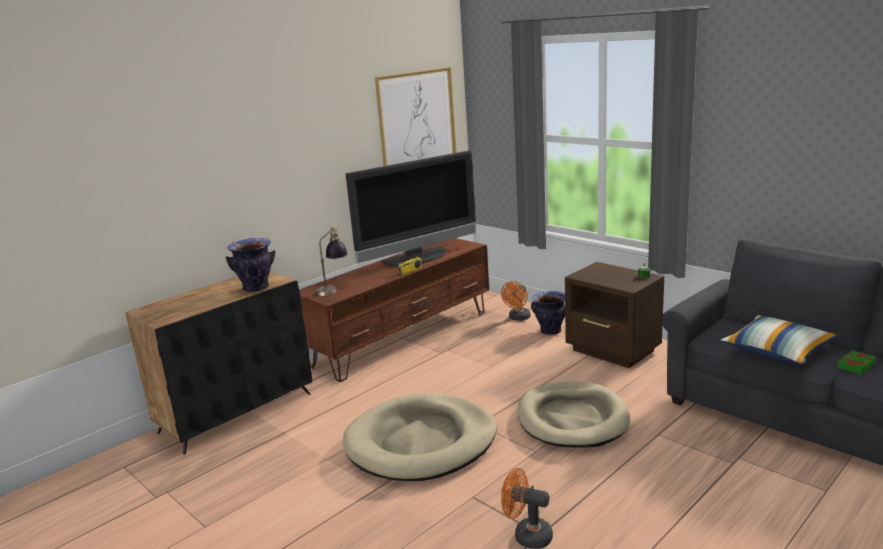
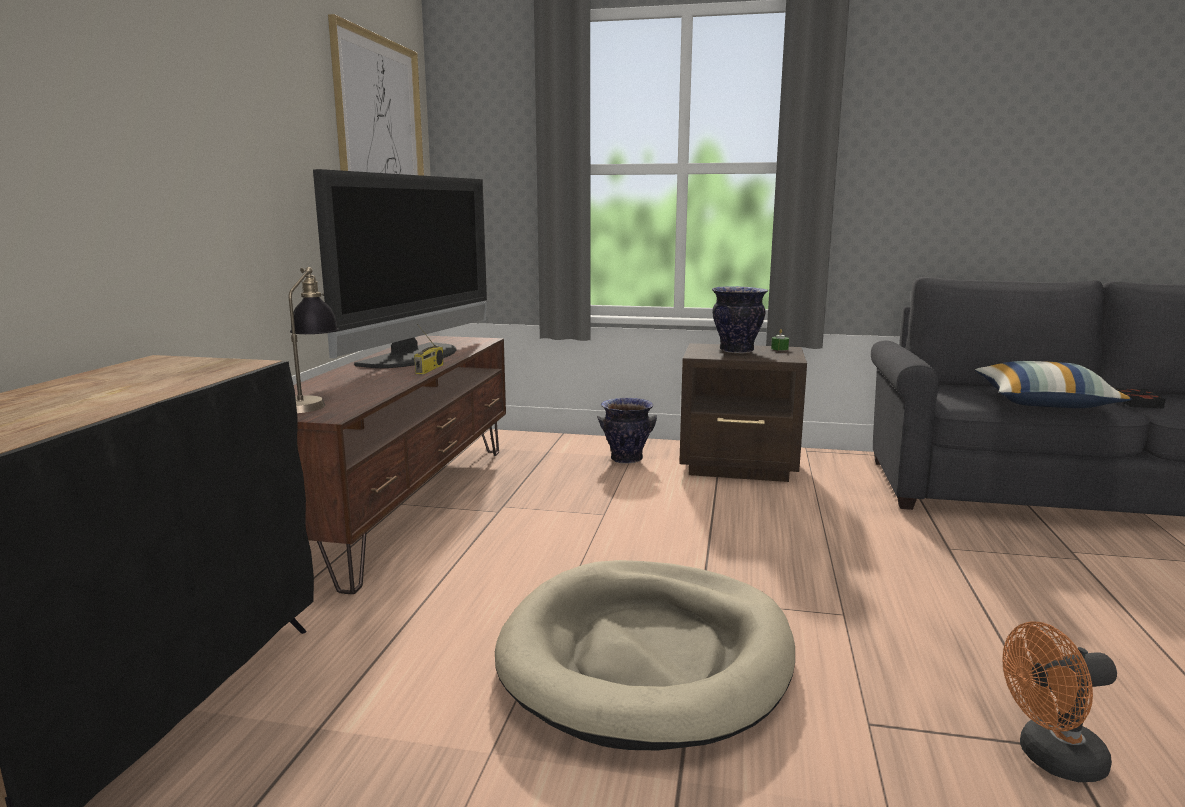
camera: 35 degrees left, 5 degrees down
(256, 288) = (197, 377): vase -> vase (737, 351)
(518, 318) = (558, 451): orange fan -> none
(572, 419) = (820, 556): beige dog bed -> none
(855, 365) = (1137, 403): green book -> black book

